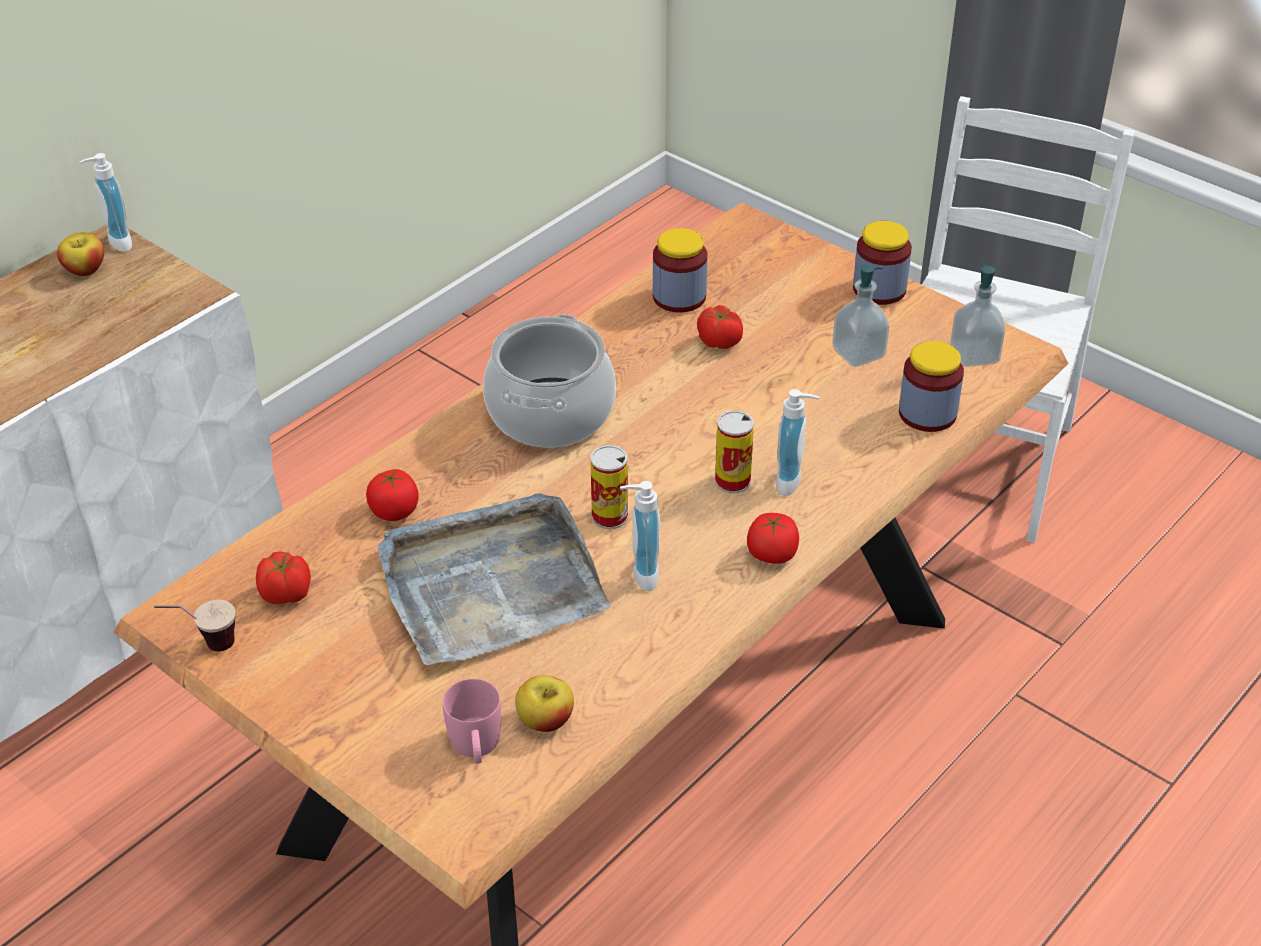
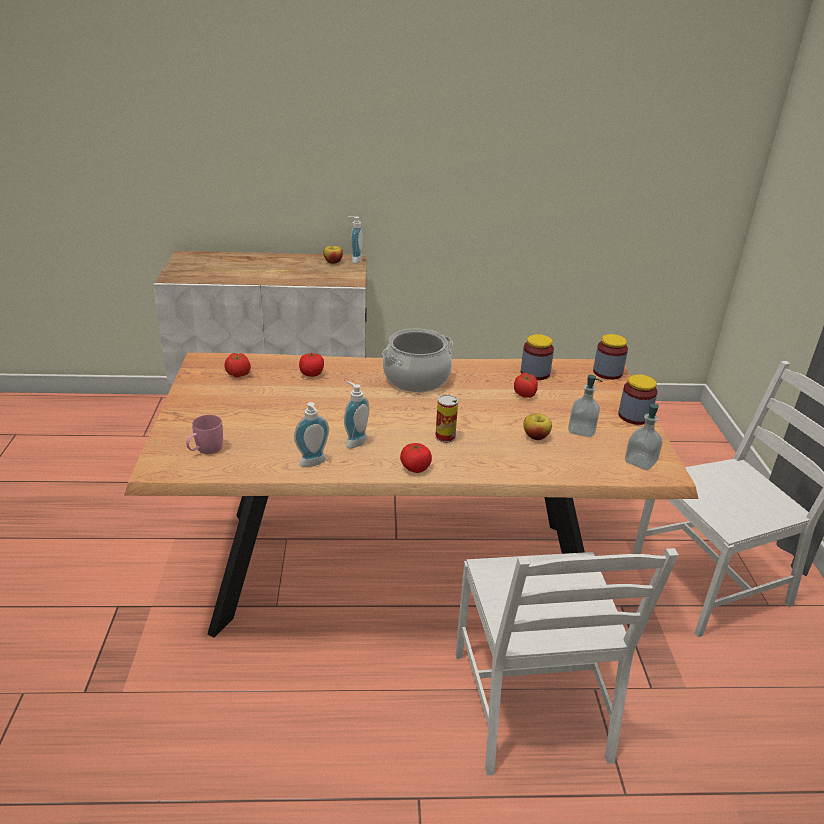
camera: 45 degrees right, 10 degrees down
(204, 646) = (192, 372): cup -> none
(490, 585) = (299, 411): grey tray -> none
(545, 720) = (240, 458): apple -> apple (535, 436)
(610, 516) = (378, 418): can -> none
(794, 482) = (470, 452): soap dispenser -> soap dispenser (314, 464)
(927, 414) = (576, 467): jar -> jar (607, 372)
(986, 771) = (532, 705): none -> white chair

